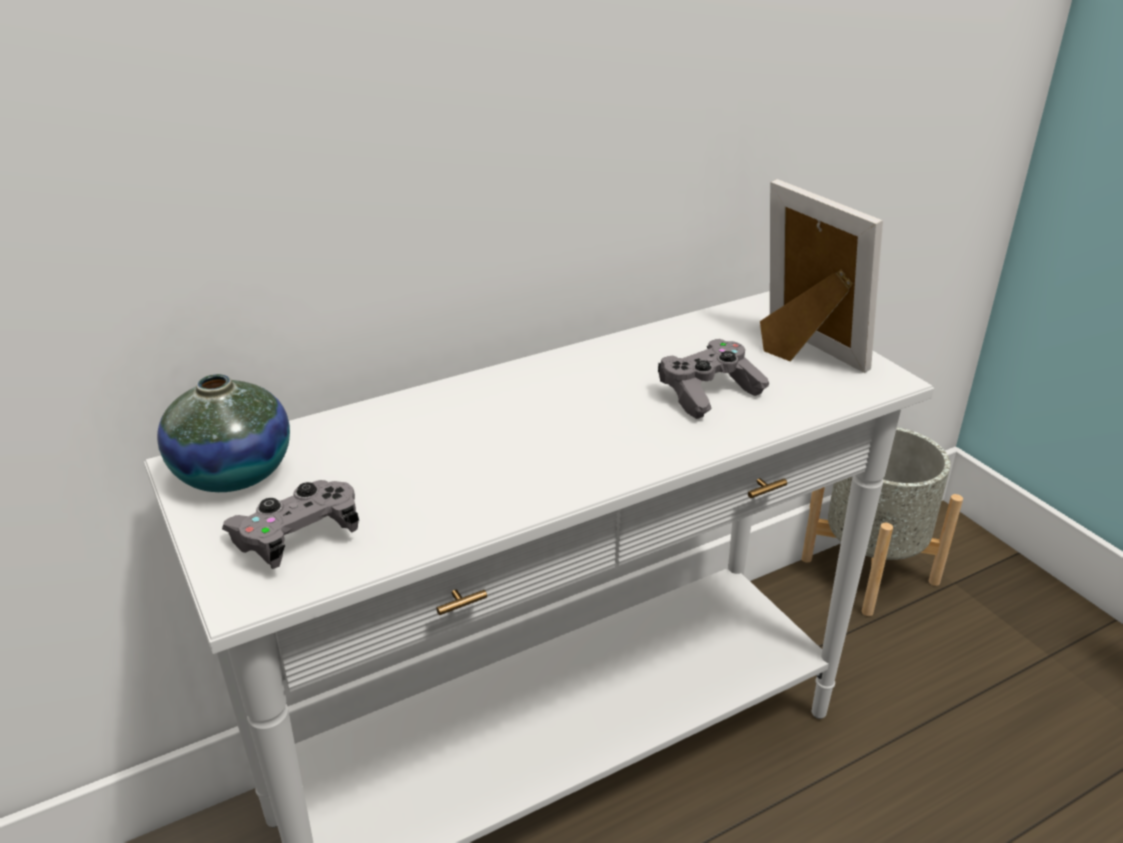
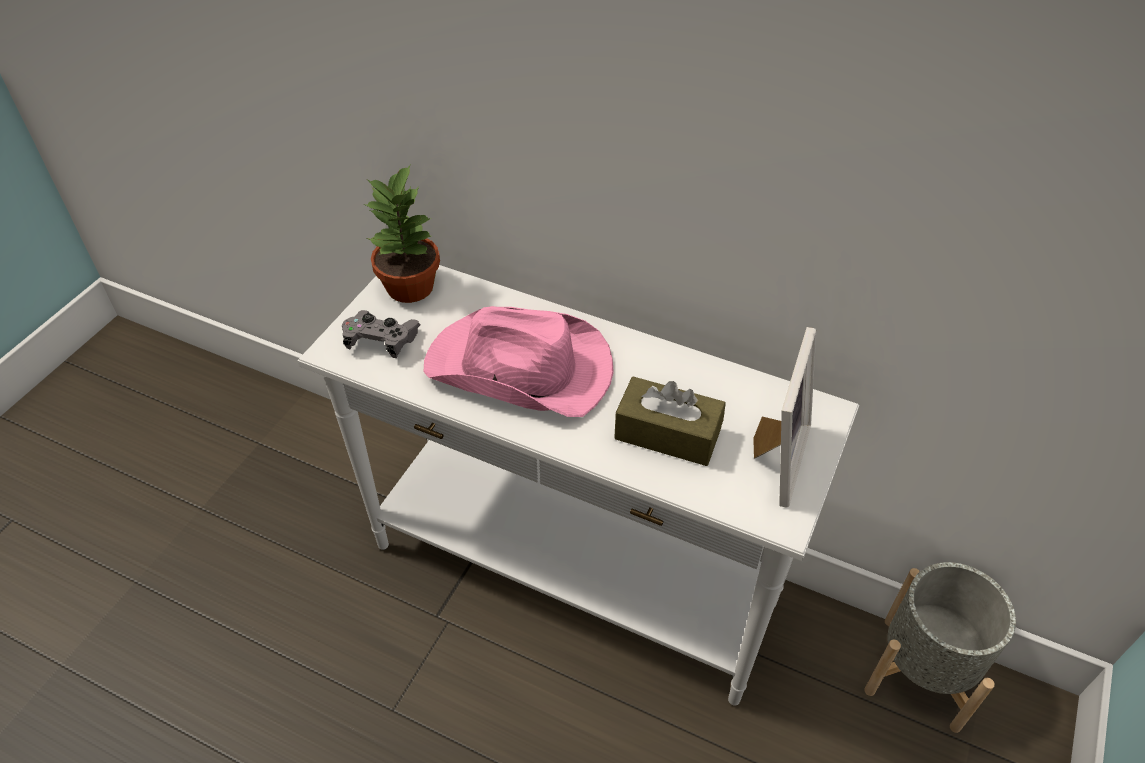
camera: 55 degrees right, 15 degrees up
(233, 473) = (411, 287): vase -> potted plant
(500, 446) = (521, 369): none -> pink hat
(709, 393) = (667, 434): grey game controller -> brown tissue box

